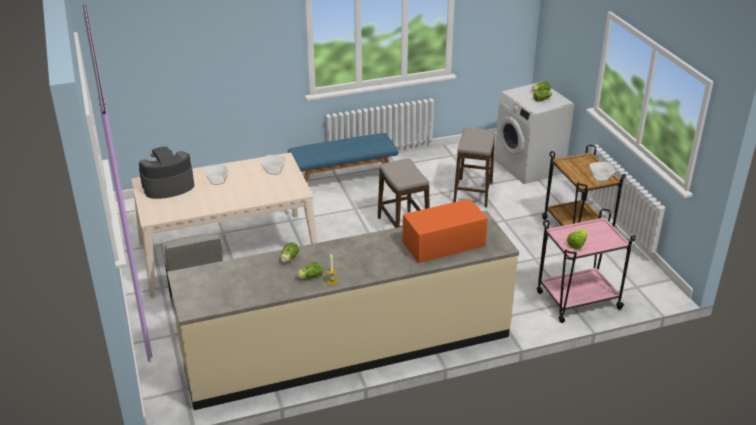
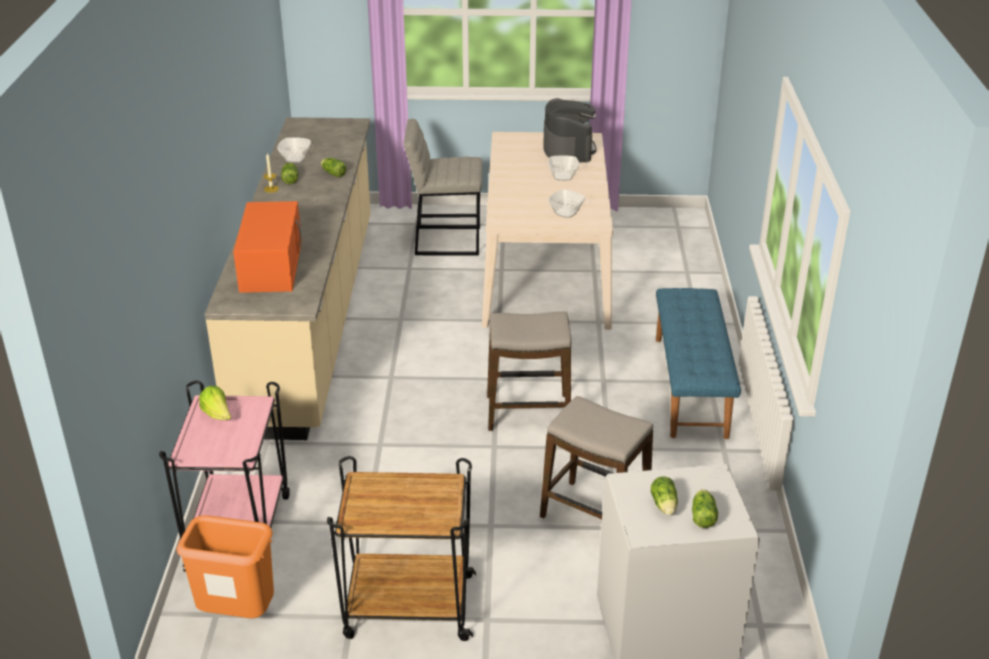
camera: 110 degrees right, 0 degrees up
(600, 178) = (369, 513): bowl -> bowl (296, 158)
(630, 279) = (238, 615): none -> orange trash can

